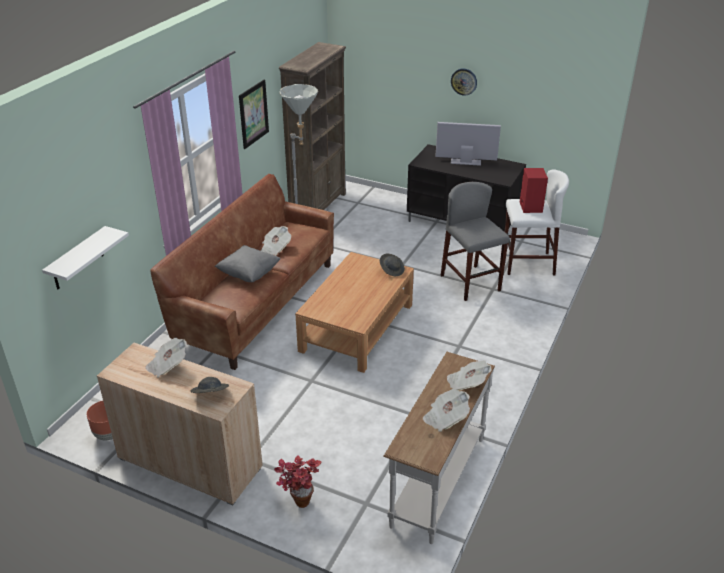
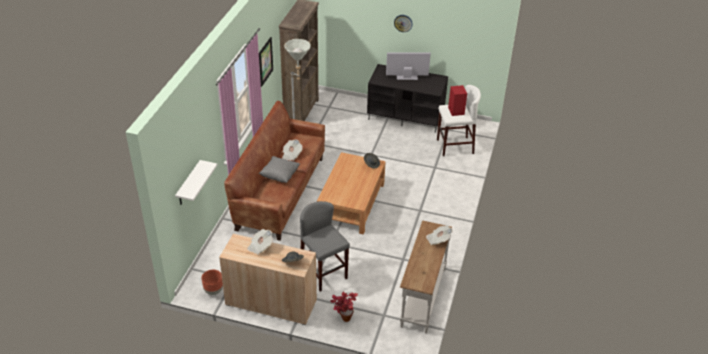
camera: 10 degrees left, 5 degrees up
(445, 418) = (430, 262): newspaper -> none
(470, 283) = (419, 164): grey stool -> grey stool (323, 273)

